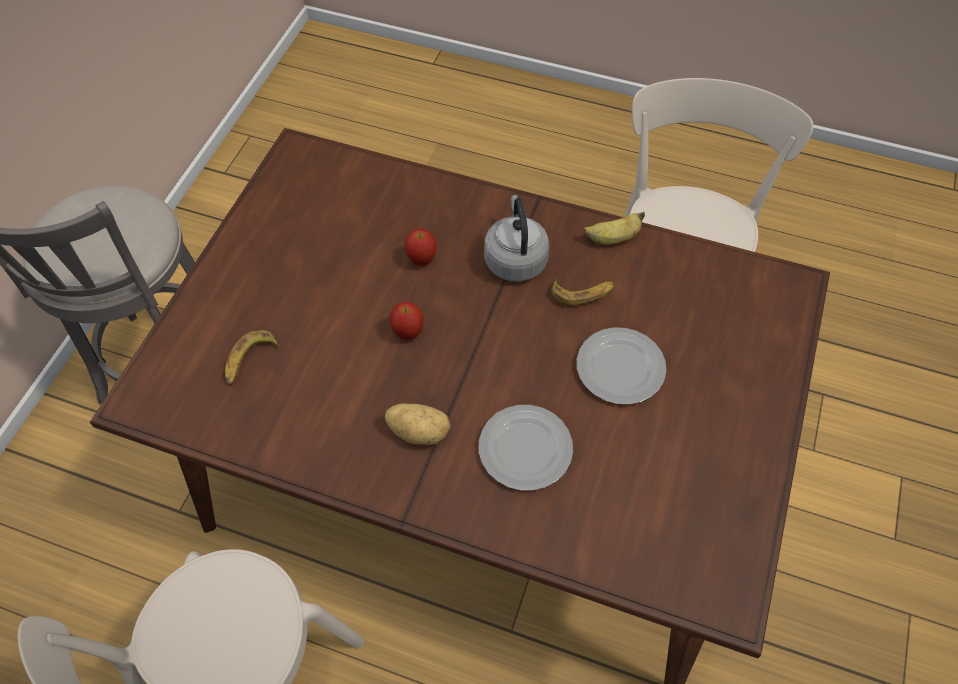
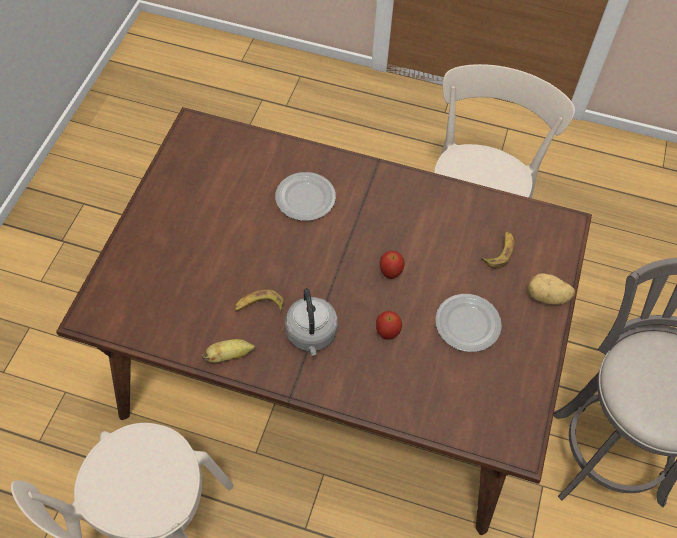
camera: 175 degrees right, 0 degrees up
(419, 431) = (374, 208): potato -> potato (547, 297)
(619, 368) = (238, 250): plate -> plate (468, 324)

